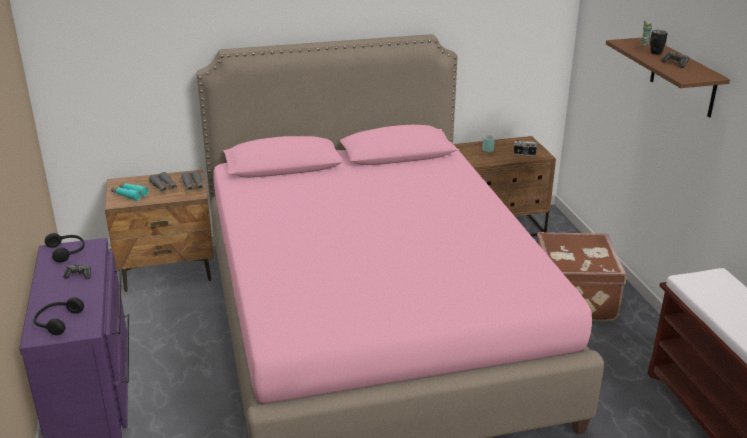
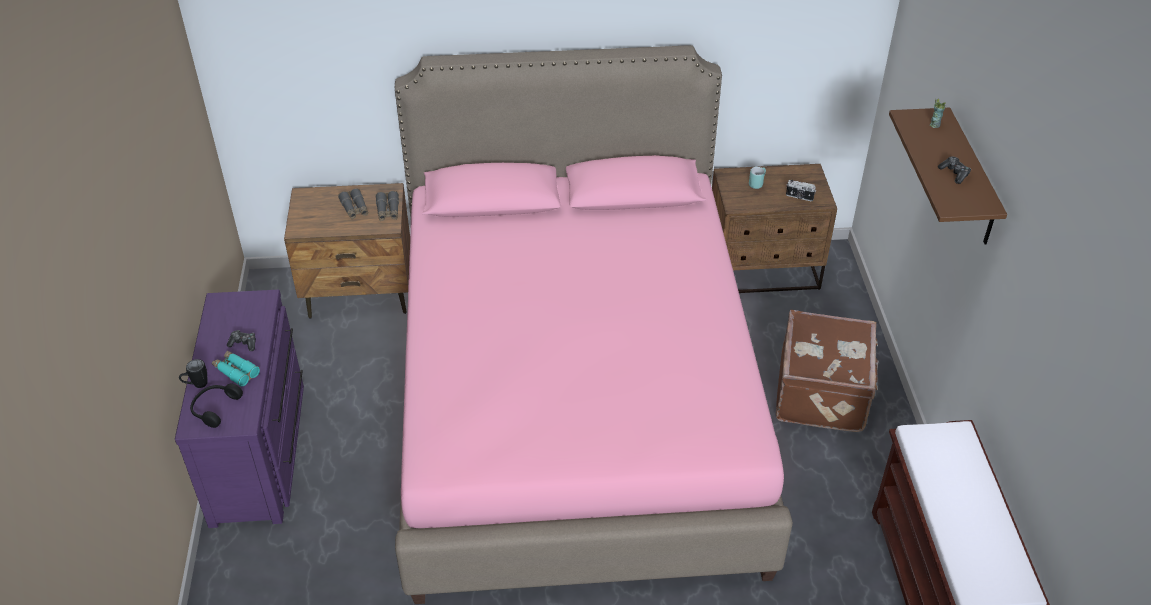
camera: 10 degrees right, 15 degrees up
(67, 251) = (235, 306): black headphones -> none
(129, 194) = (314, 217): turquoise binoculars -> turquoise binoculars (236, 371)
(654, 54) = (937, 148): black mug -> black mug (196, 385)

